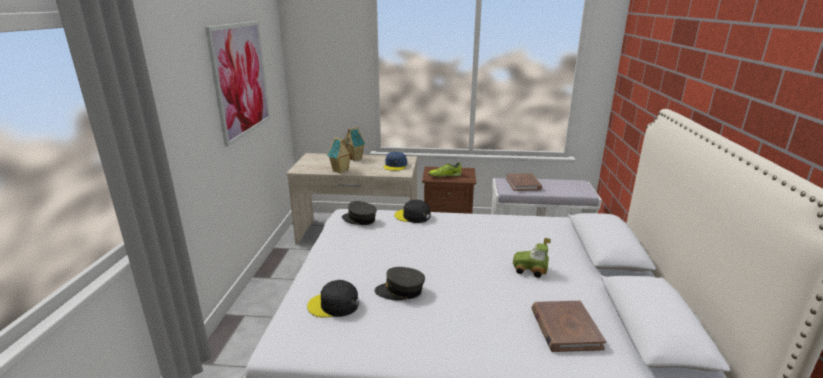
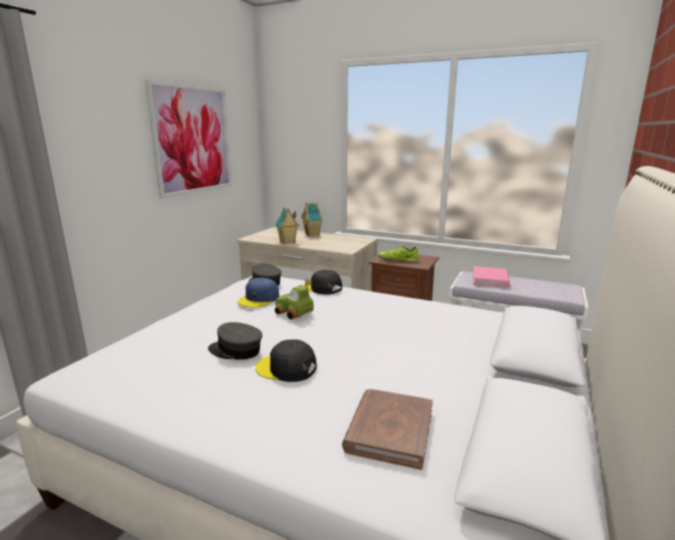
camera: 20 degrees right, 5 degrees down
(334, 305) = (157, 350): black cap -> black cap (286, 368)
(395, 165) = (346, 243): blue cap -> blue cap (259, 299)
(523, 184) = (490, 279): brown book -> pink book
(530, 269) = (406, 357): toy car -> toy car (293, 313)

